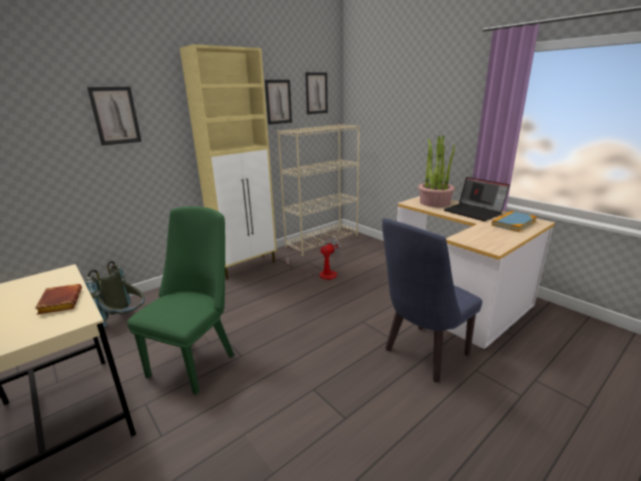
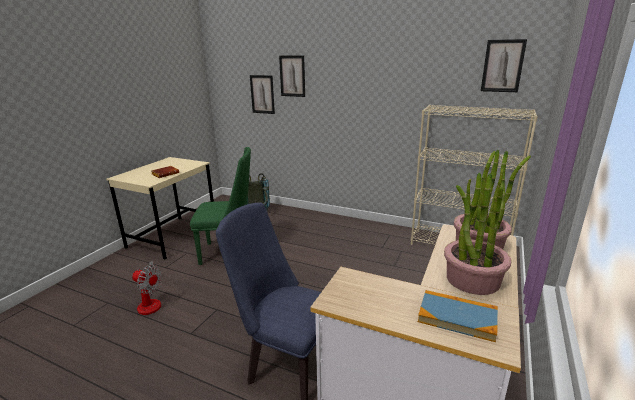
camera: 65 degrees right, 0 degrees up
(247, 266) = (361, 226): beige cabinet -> none
(278, 102) = (440, 74): picture -> picture (262, 94)
(321, 275) = (384, 265): fan -> fan (150, 302)
(474, 212) = (472, 279): laptop -> potted plant

